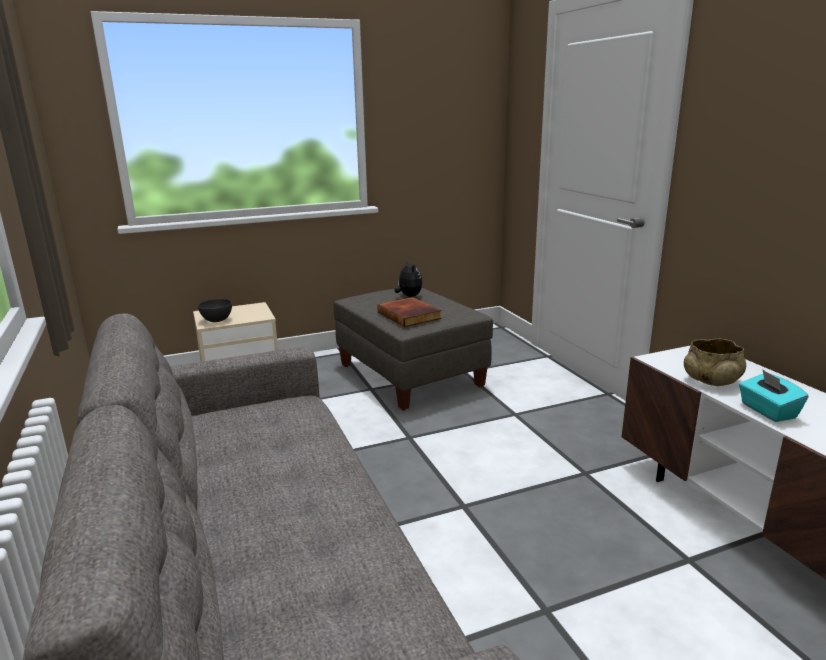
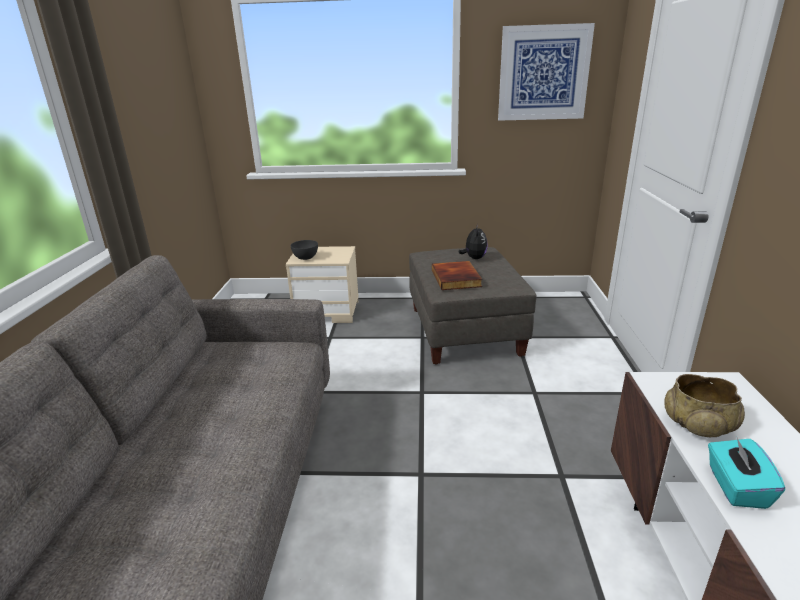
camera: 25 degrees right, 5 degrees up
(443, 107) = (543, 73): none -> picture

